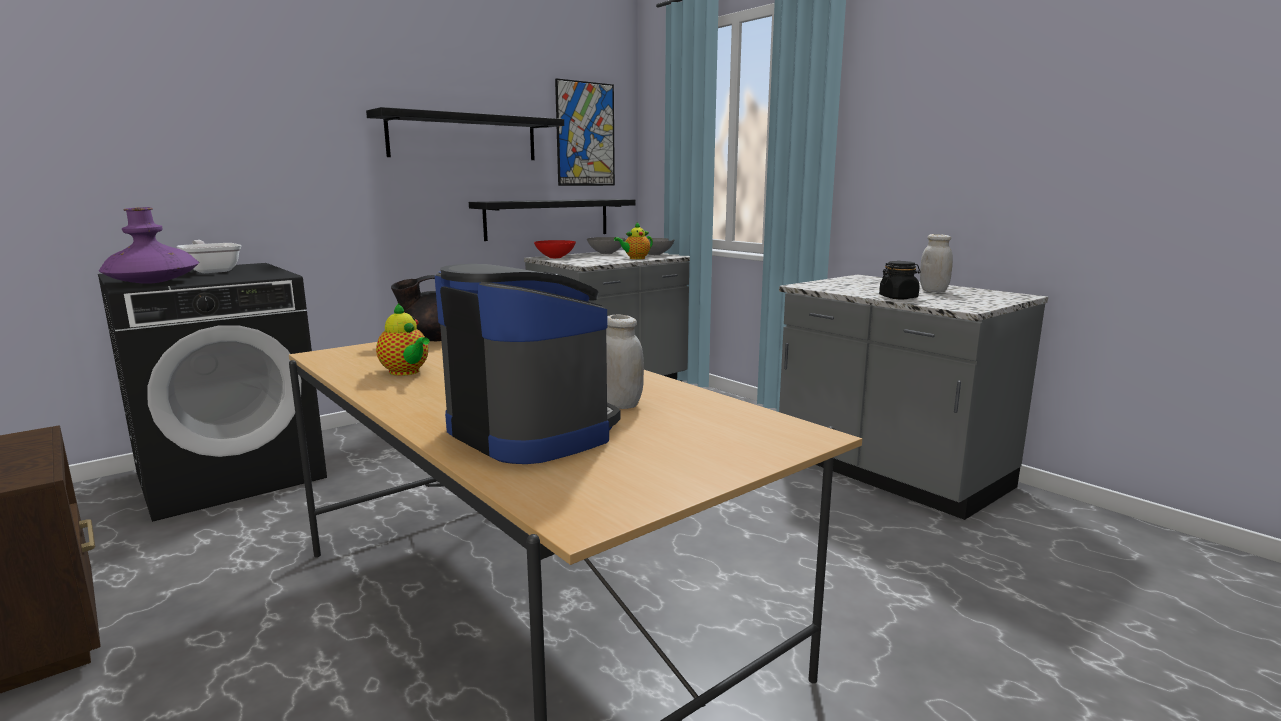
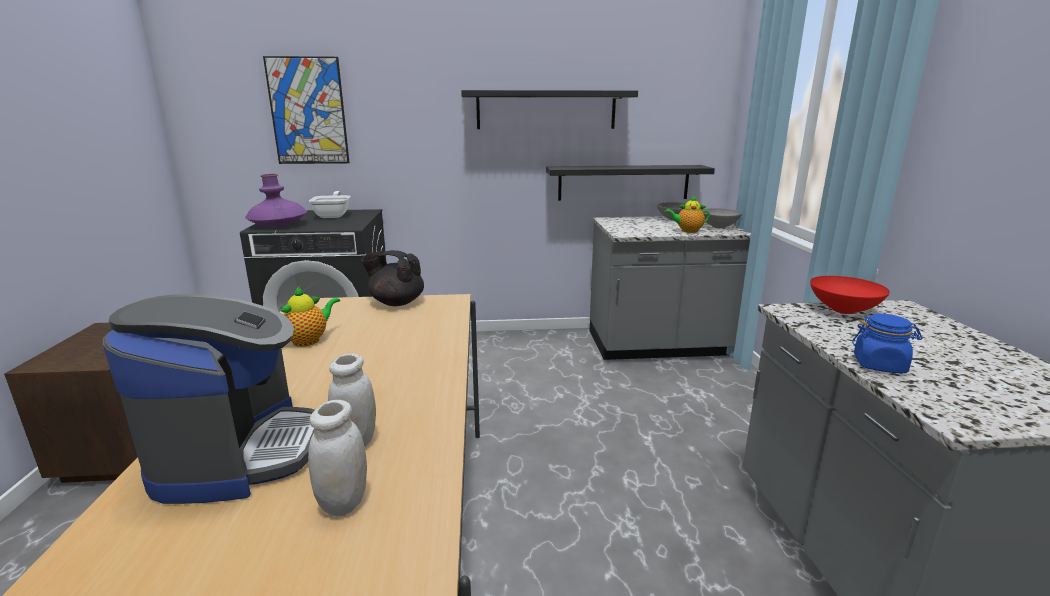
camera: 35 degrees right, 5 degrees up
(406, 372) = (309, 340): teapot -> teapot turned 135 degrees counterclockwise
(556, 257) = (618, 220): red bowl -> red bowl (844, 310)
(585, 134) = (673, 102): picture -> picture (308, 111)
(898, 297) = (879, 365): black jar -> blue jar
(933, 291) = (969, 361): white jar -> white jar (344, 502)

